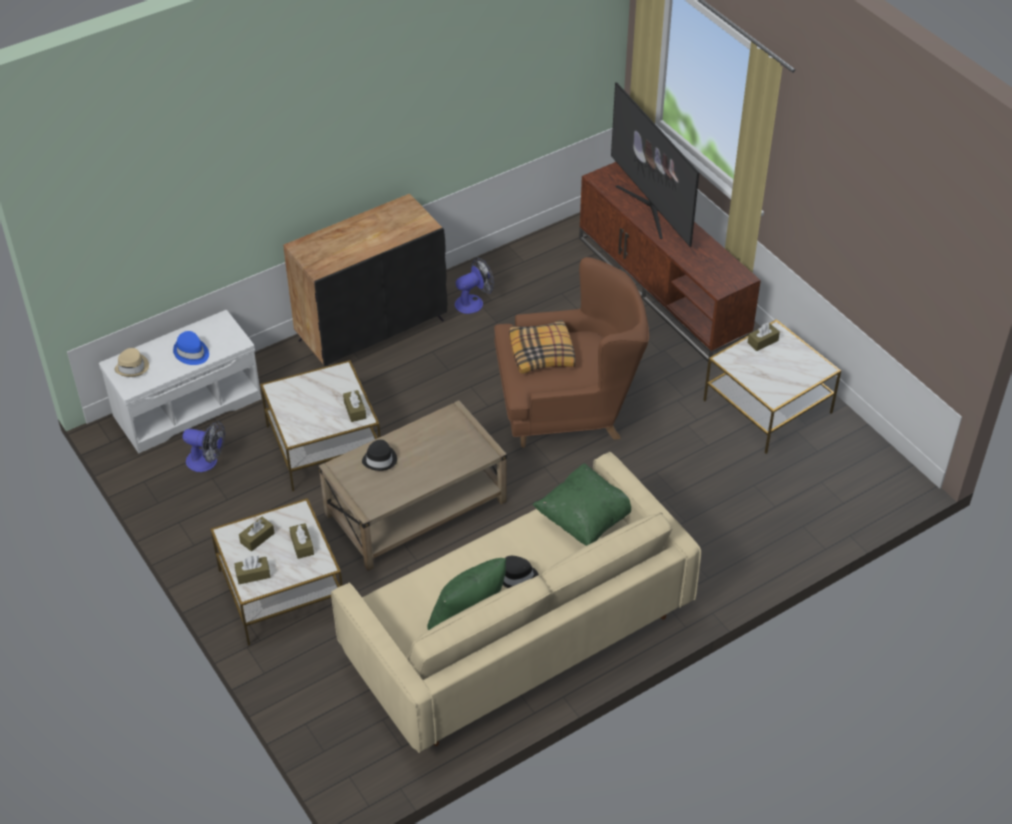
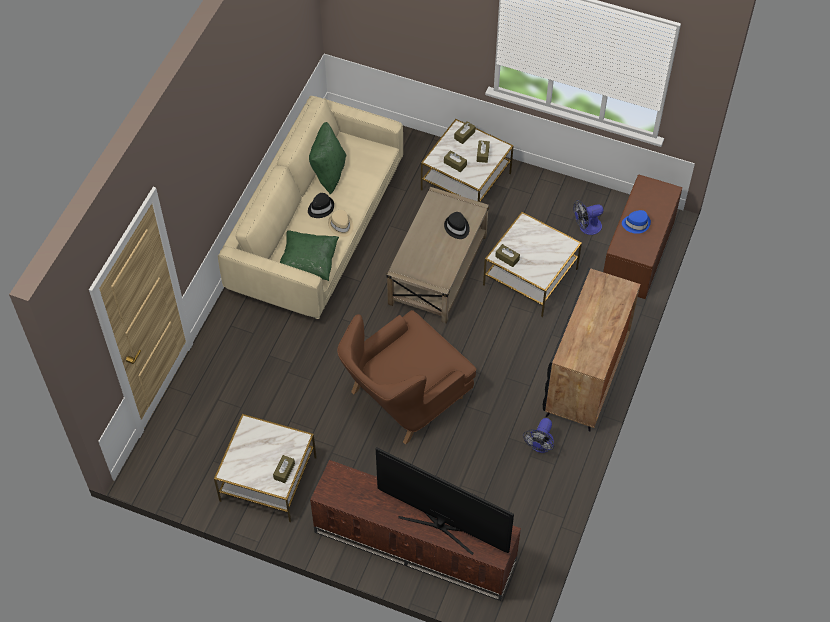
camera: 145 degrees right, 10 degrees up
(133, 367) = (658, 195): beige hat -> beige hat (341, 225)
(188, 406) = (638, 254): white bench -> brown bench
(542, 353) = (424, 360): pillow -> none

